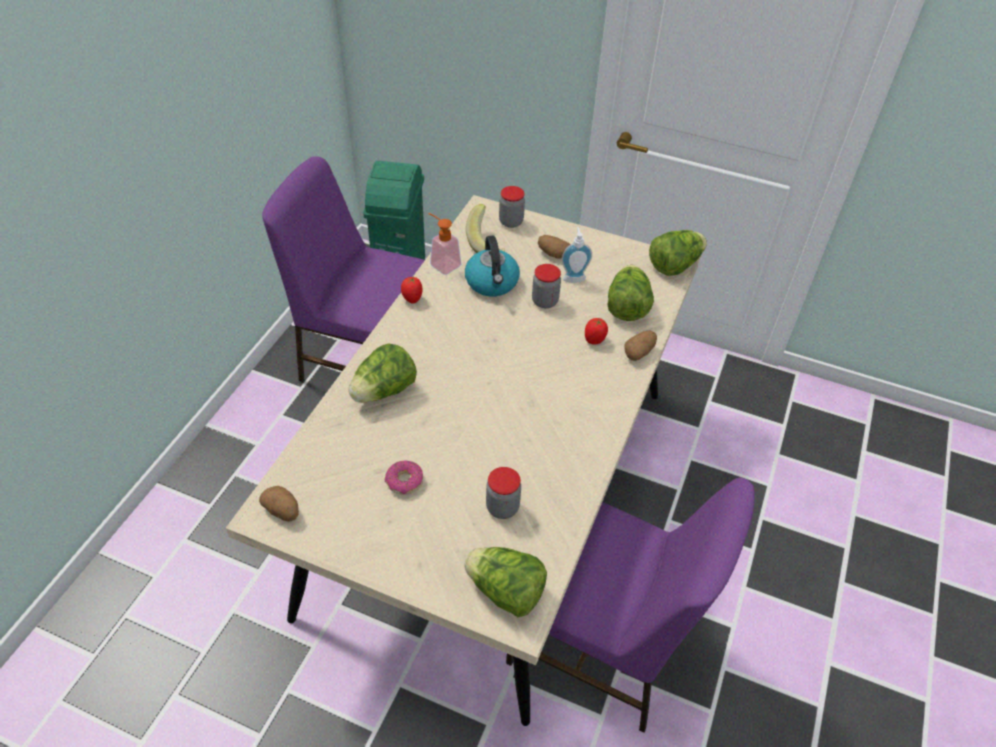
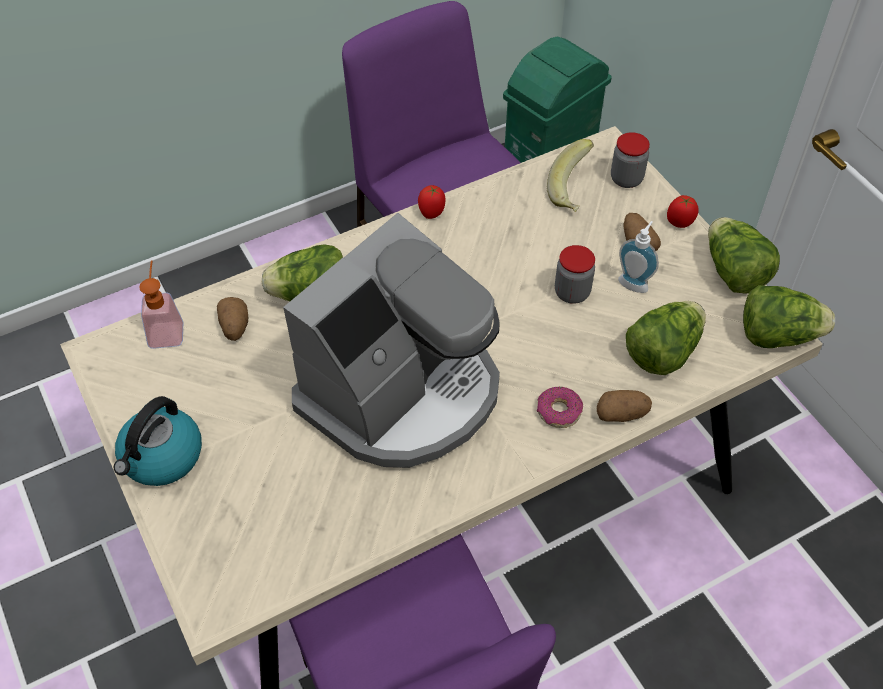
camera: 40 degrees right, 5 degrees up
(283, 511) = (116, 359): potato -> potato (234, 327)
(404, 481) = (242, 400): donut -> donut (558, 411)
(442, 263) = (501, 189): soap dispenser -> soap dispenser (166, 329)
(492, 283) = (534, 240): kettle -> kettle (161, 457)
(502, 507) = (306, 488): jar -> none
(504, 415) = (402, 393): none -> coffee machine
(505, 592) = (226, 572): lettuce -> lettuce (733, 272)
(594, 340) = (584, 369): tomato -> tomato (680, 222)

